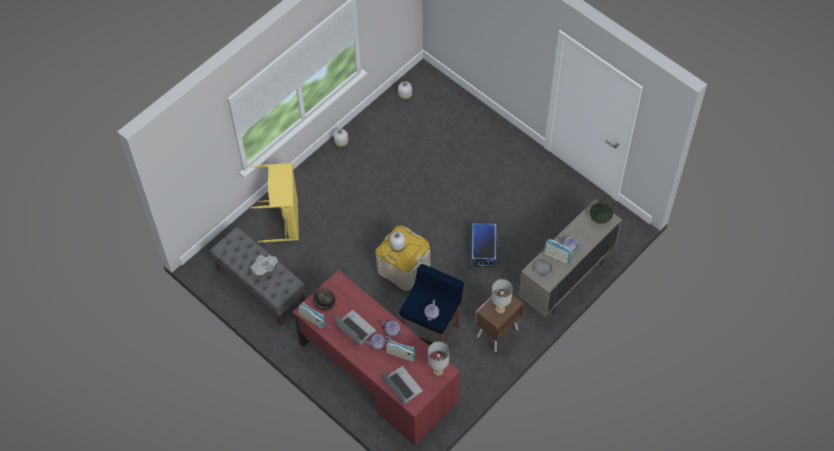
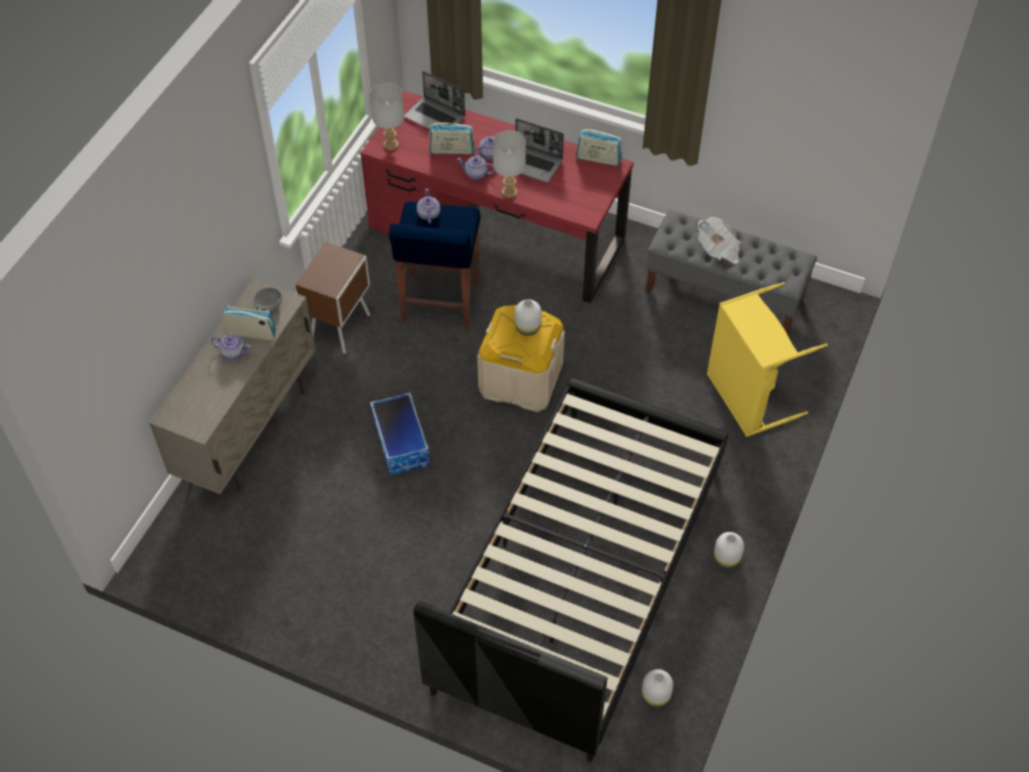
camera: 160 degrees right, 5 degrees down
(324, 301) = (595, 184): hat -> none
(416, 155) = (580, 575): none -> black bed
(500, 309) = (330, 266): grey table lamp -> grey table lamp (510, 192)
(600, 216) = (188, 416): vase -> none

